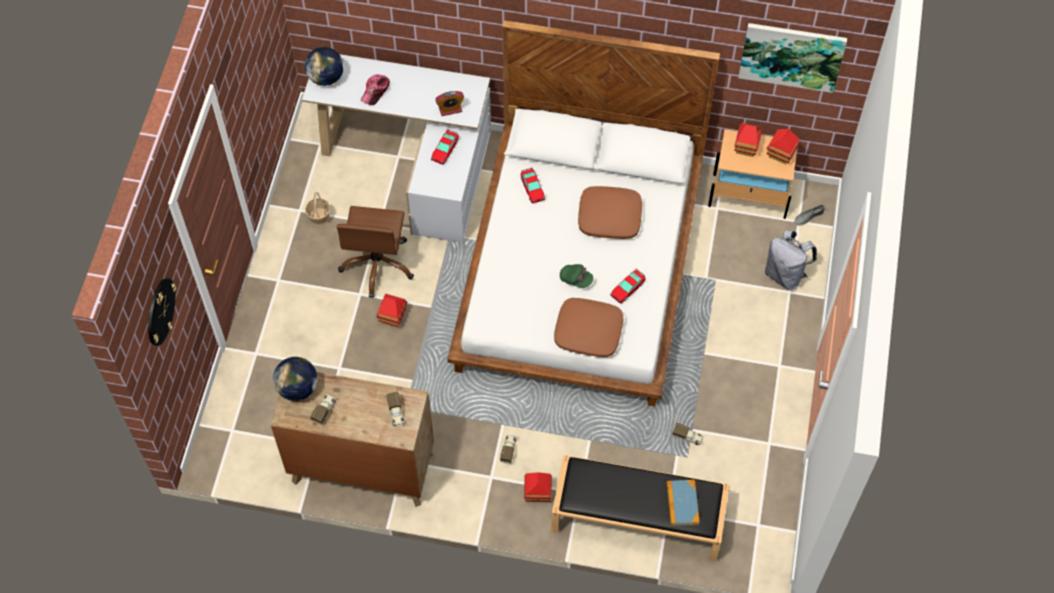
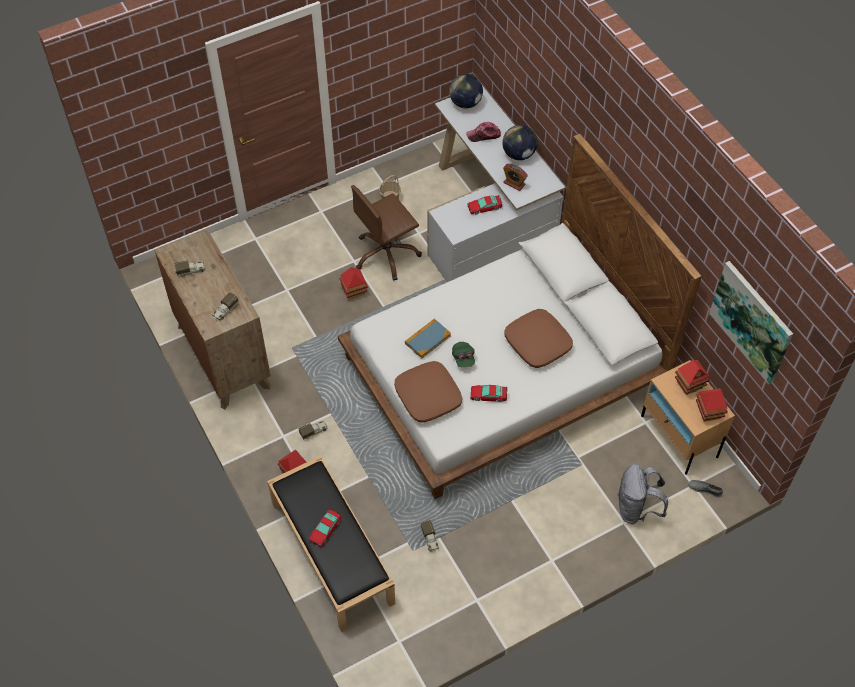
camera: 50 degrees right, 5 degrees down
(160, 311) = (151, 114): wall clock -> none
(298, 388) = (195, 245): globe -> globe (519, 154)
(532, 188) = (512, 280): toy car -> toy car (325, 529)
(682, 503) = (345, 560): book -> book (427, 339)

